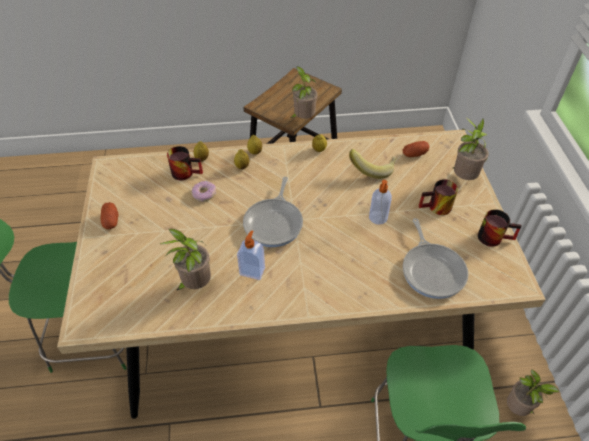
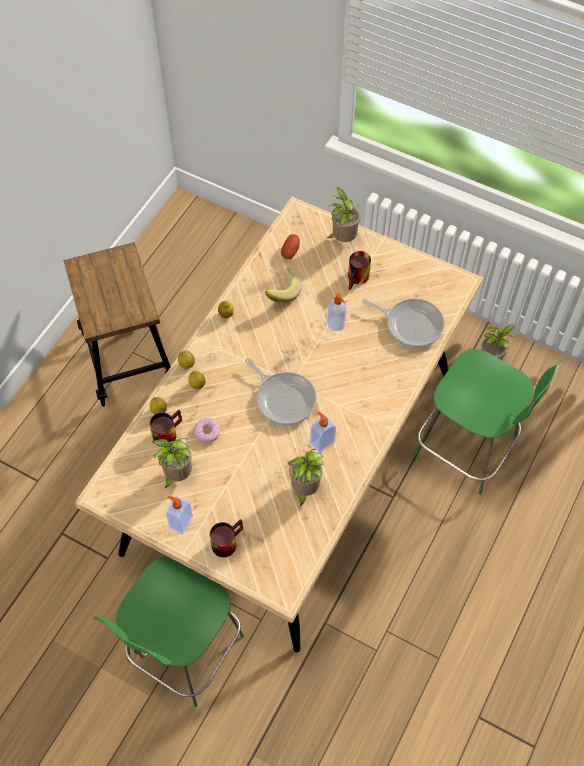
camera: 55 degrees left, 10 degrees up
(111, 221) = (180, 522): potato -> soap dispenser
(303, 119) = (149, 301): potted plant -> potted plant (177, 475)
(494, 236) = (412, 264): mug -> mug (225, 540)

